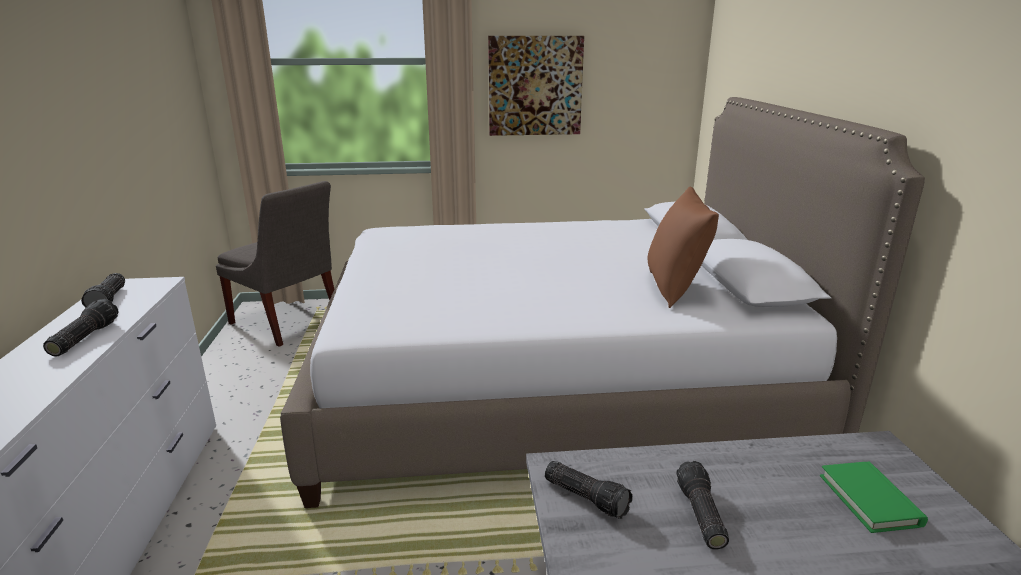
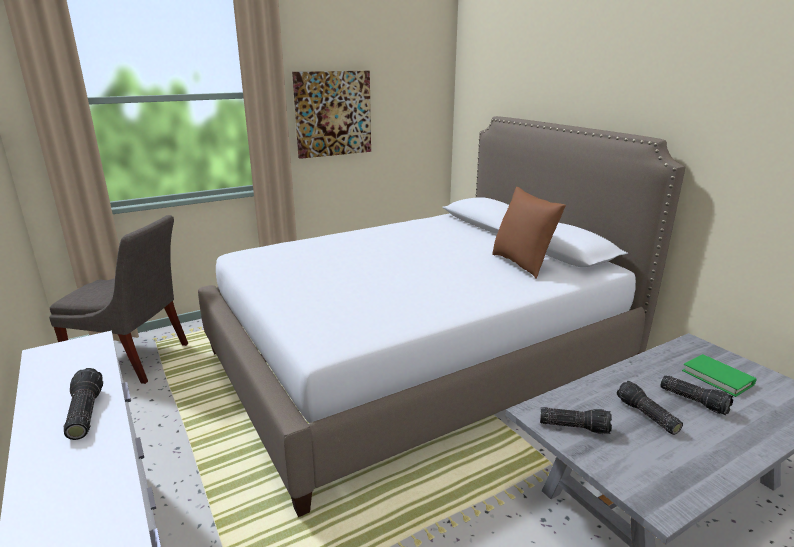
camera: 25 degrees left, 0 degrees up
(110, 300) = (57, 370): flashlight -> flashlight (694, 400)

